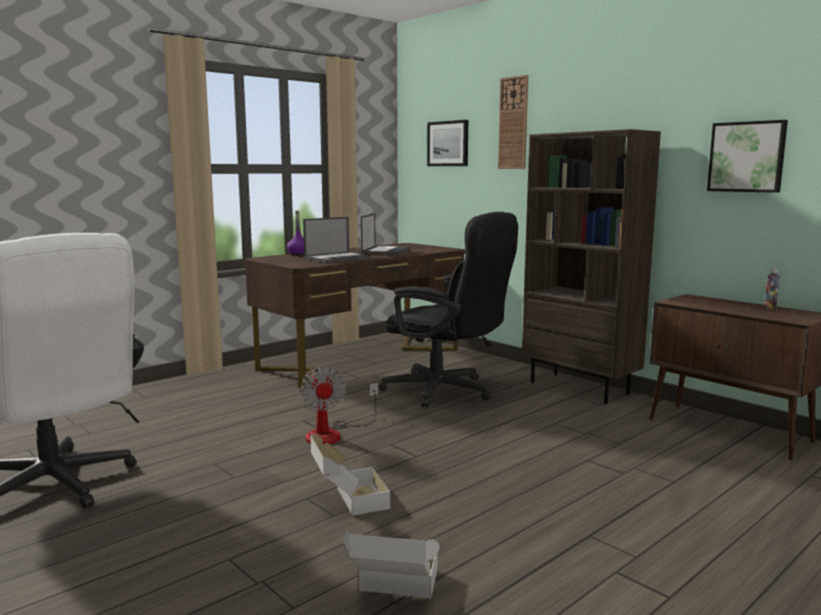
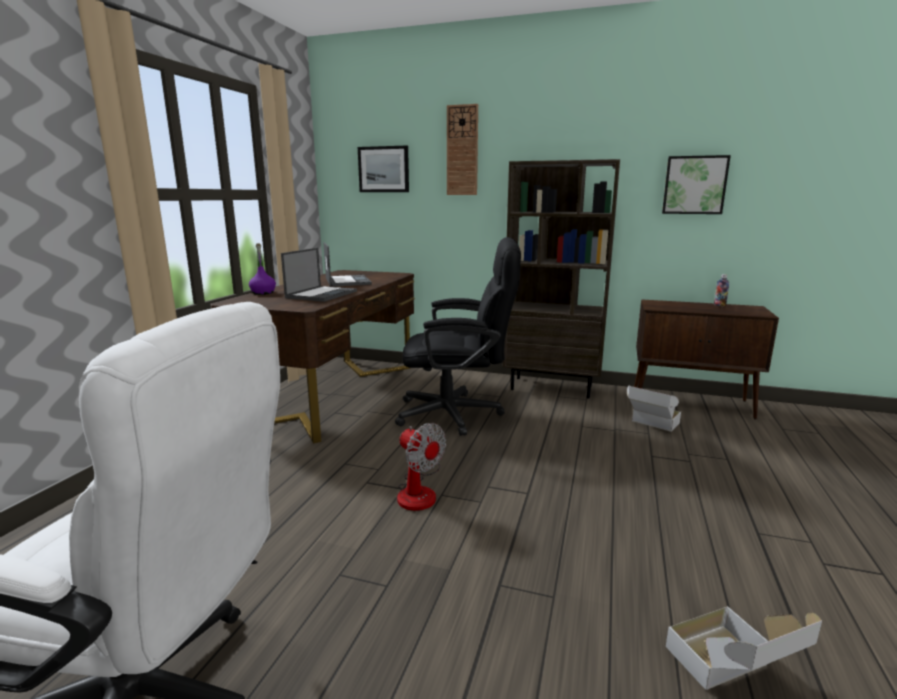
camera: 30 degrees left, 5 degrees up
(347, 501) = (542, 573): cardboard box -> cardboard box (651, 425)

